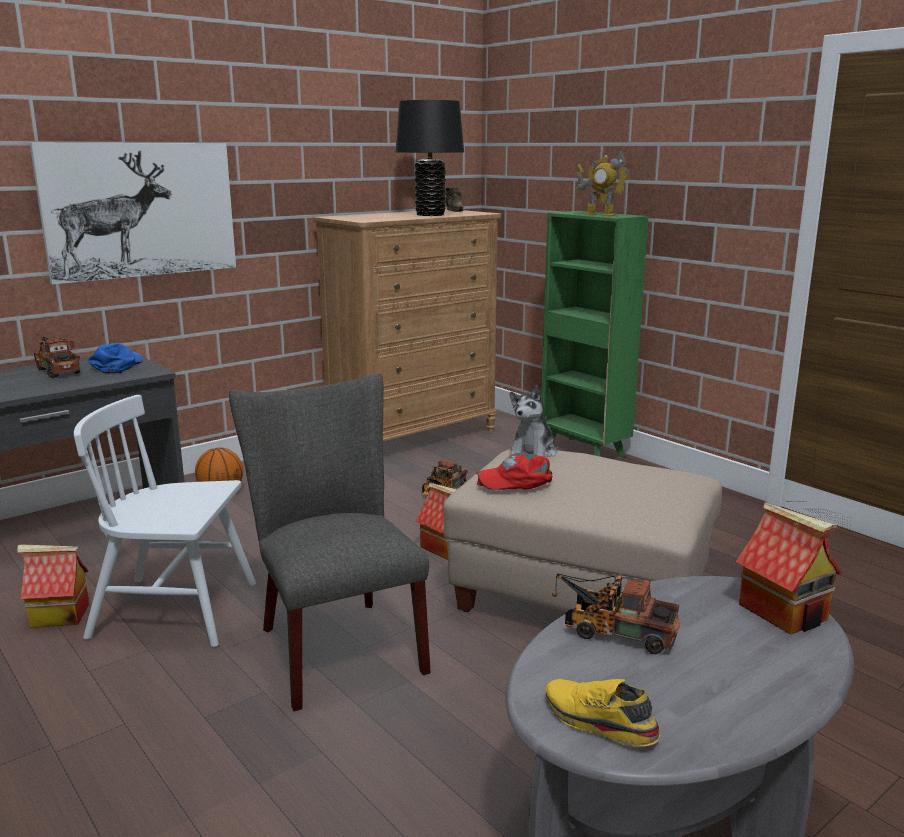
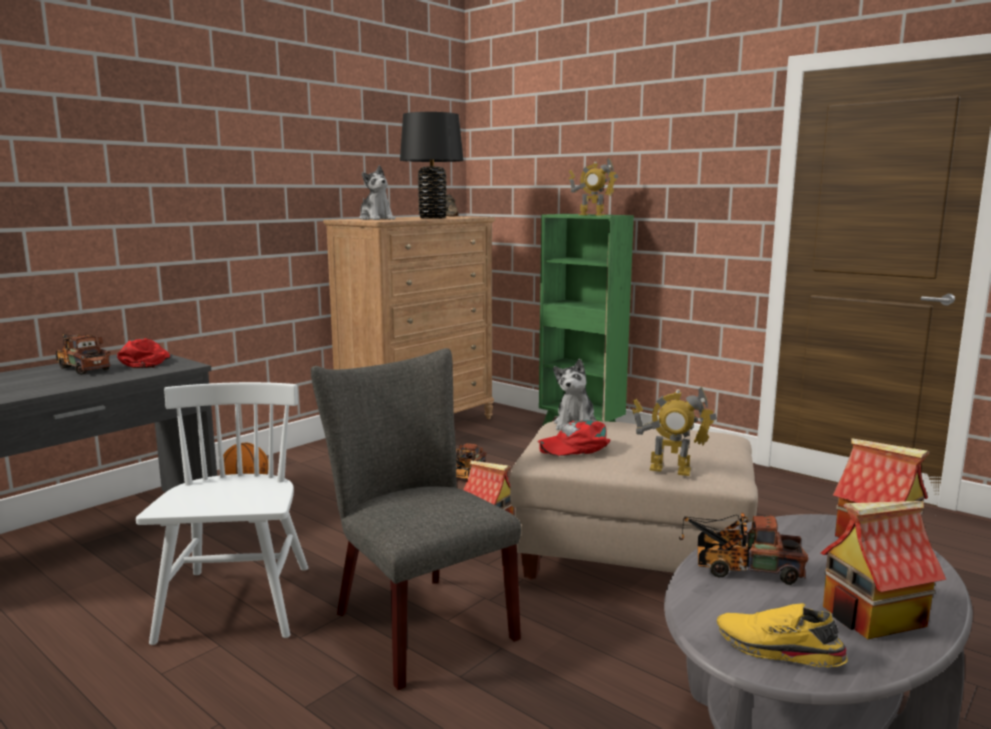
camera: 10 degrees left, 5 degrees down
(58, 616) = (108, 621): toy house -> toy house (873, 617)
(118, 365) = (146, 361): blue cap -> red cap
(140, 210) = (161, 209): picture -> none
(175, 610) = (237, 604): white chair -> white chair turned 90 degrees clockwise
(366, 217) = (376, 219): none -> plush toy
(604, 514) = (670, 470): none -> toy robot

